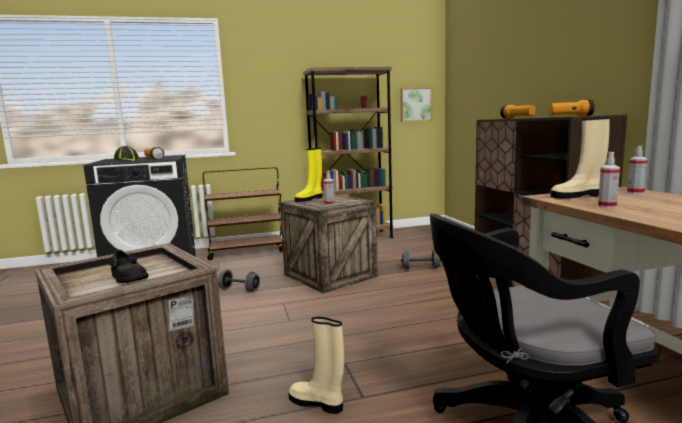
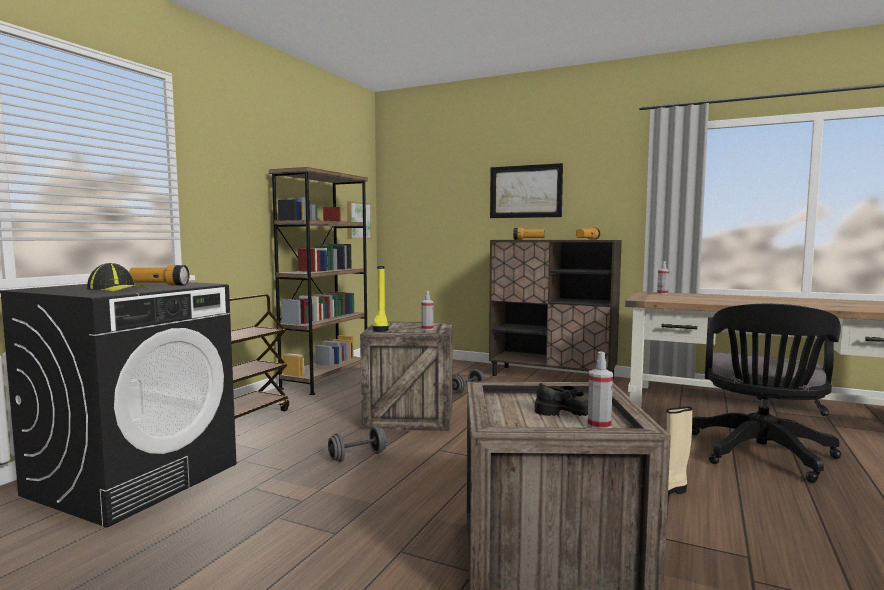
camera: 50 degrees left, 5 degrees down
(542, 60) = (525, 191): none -> picture
(577, 196) = (651, 297): beige boot -> none
(607, 206) = (694, 301): spray bottle -> spray bottle (599, 426)

